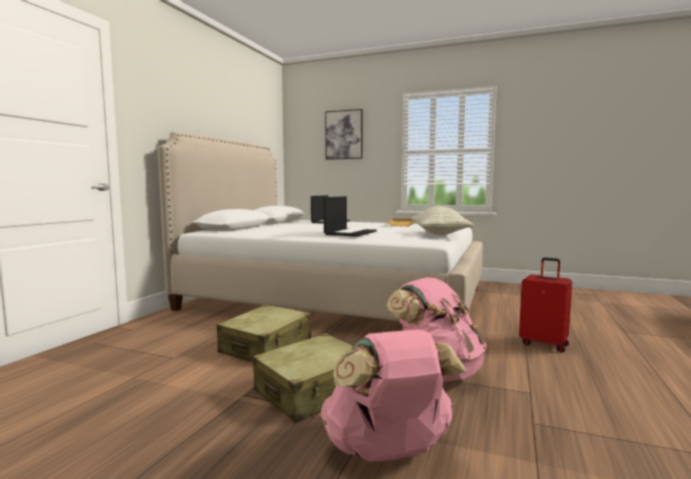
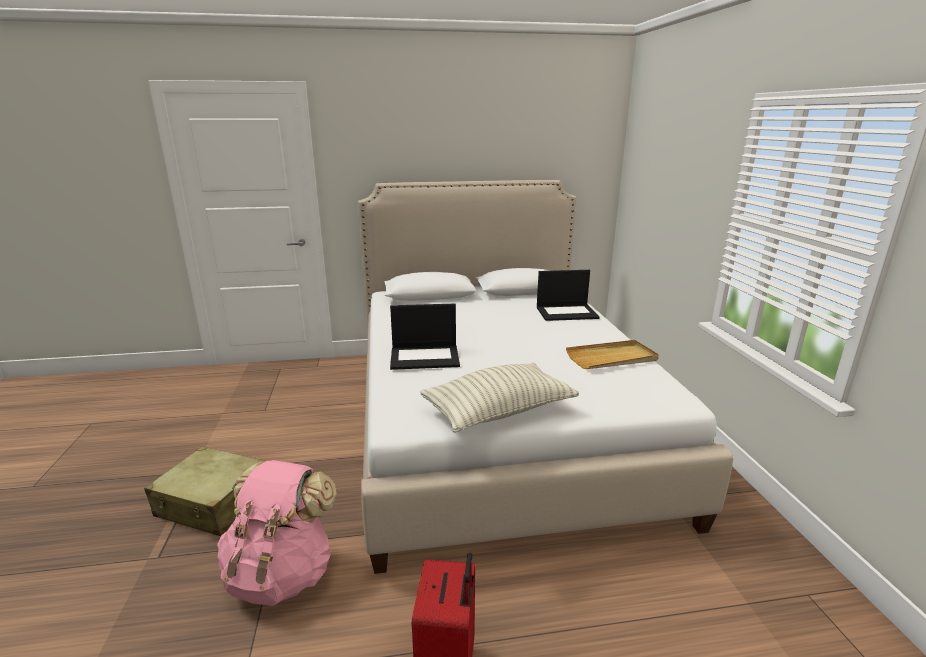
camera: 60 degrees right, 15 degrees up
(266, 347) = (307, 440): beige suitcase -> none
(344, 135) = (674, 165): picture -> none
(388, 452) = (103, 585): pink backpack -> none

